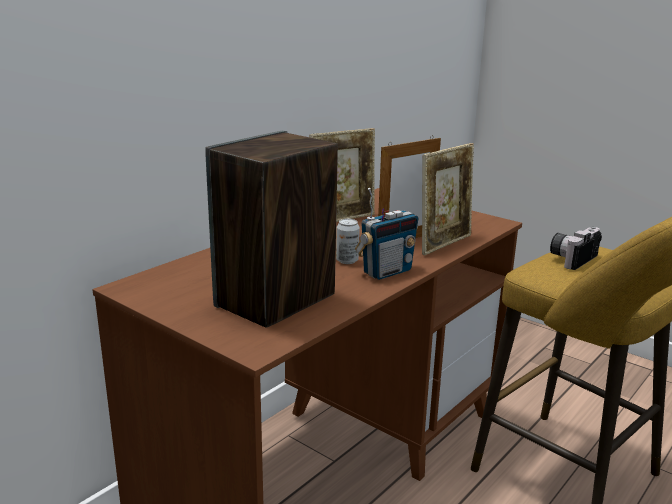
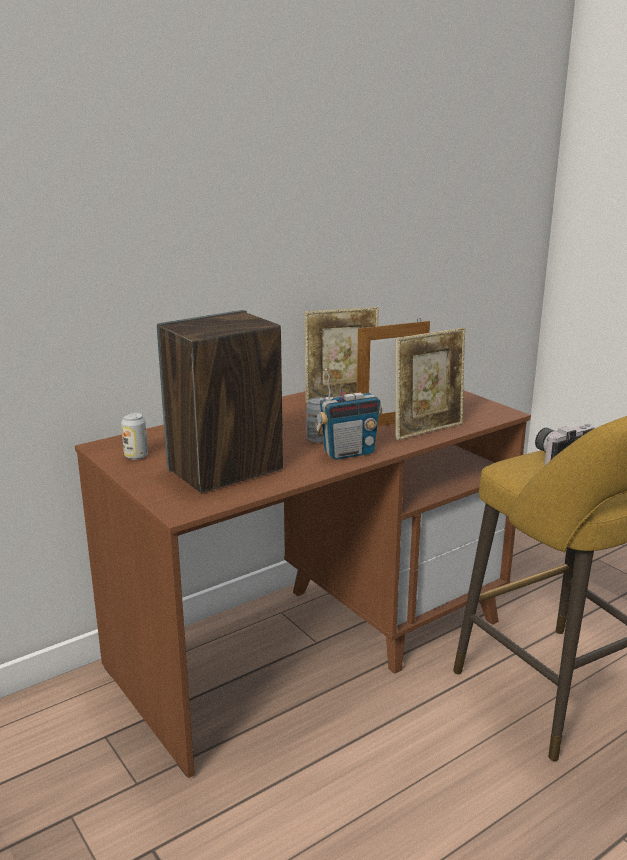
camera: 15 degrees right, 0 degrees up
(170, 294) = (136, 456): none -> can

